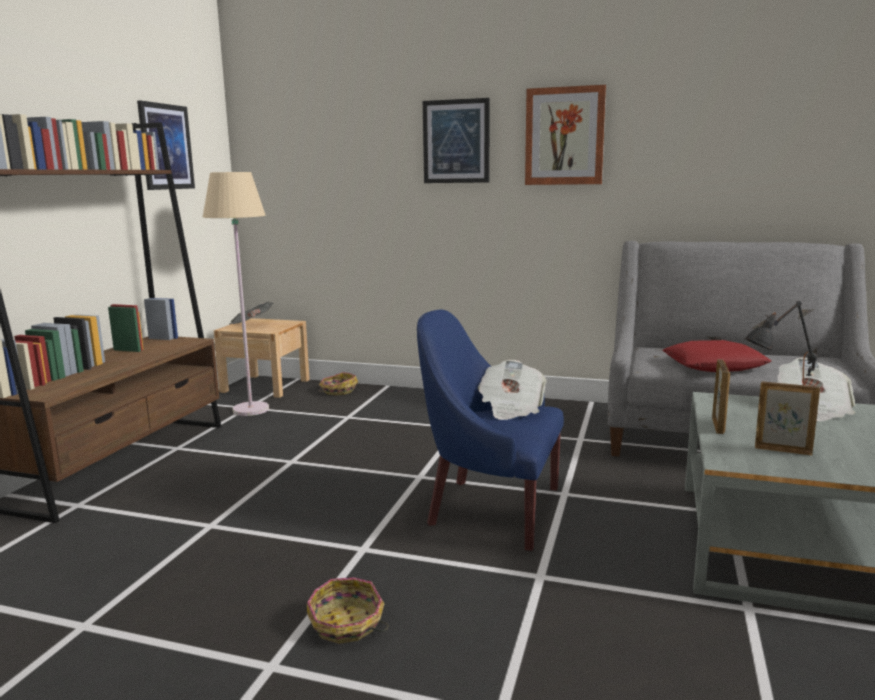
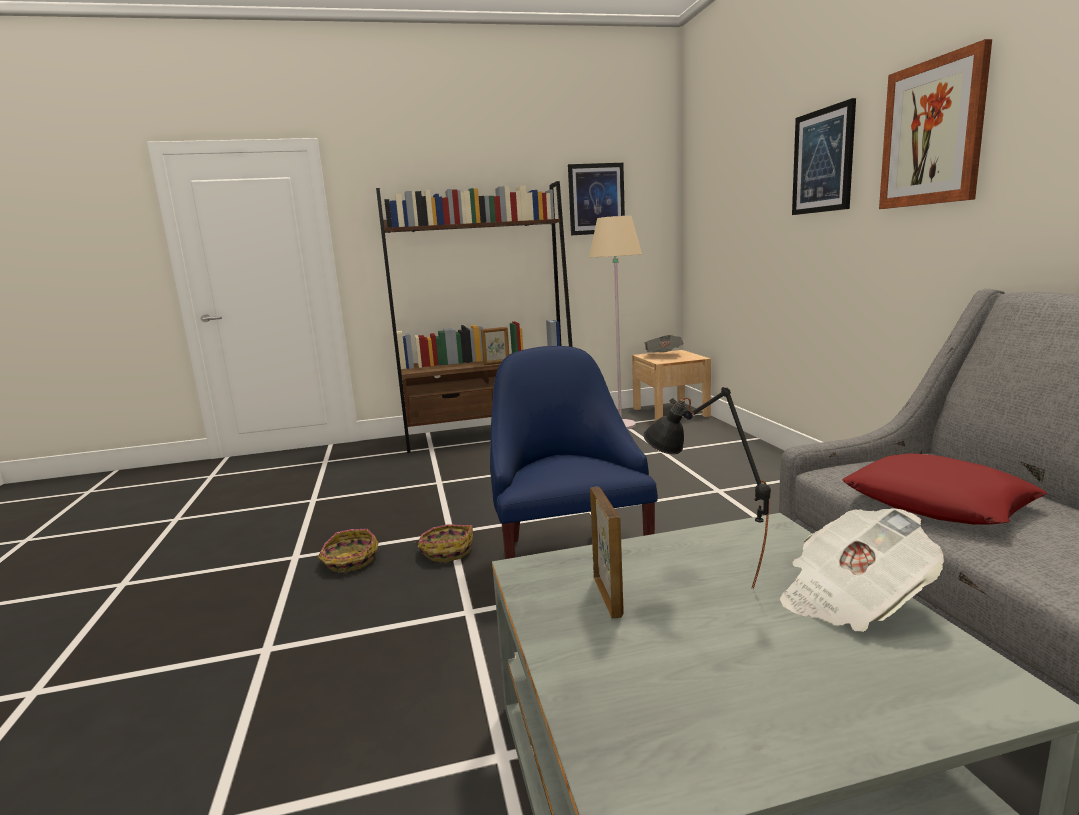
camera: 60 degrees right, 0 degrees up
(337, 391) = (708, 430): basket -> basket (446, 551)
(511, 408) = (592, 460): newspaper -> none
(718, 425) = (654, 546): picture frame -> picture frame (496, 363)

